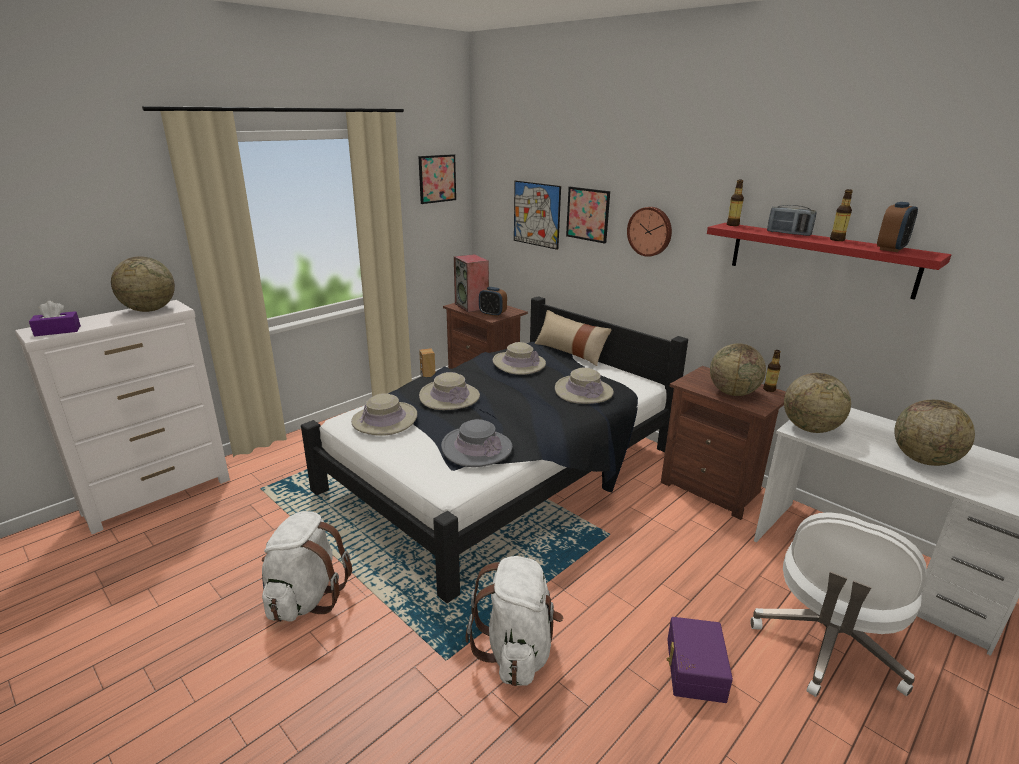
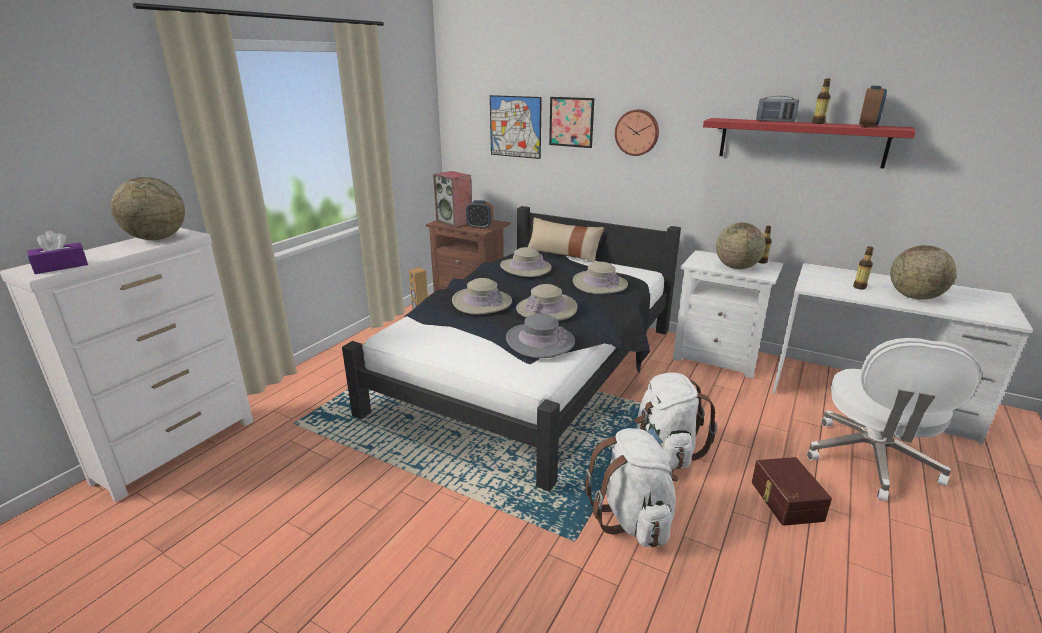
camera: 15 degrees left, 0 degrees up
(306, 597) = (403, 515): white backpack -> white backpack (665, 452)
(385, 420) = (432, 330): beige hat -> beige hat (546, 309)
(437, 178) = (411, 96): picture -> none
(693, 669) = (785, 501): purple storage box -> brown storage box
(714, 488) = (717, 357): brown nightstand -> white nightstand
(732, 225) = (721, 118): bottle -> bottle (859, 287)
(810, 428) = (818, 285): globe -> none

